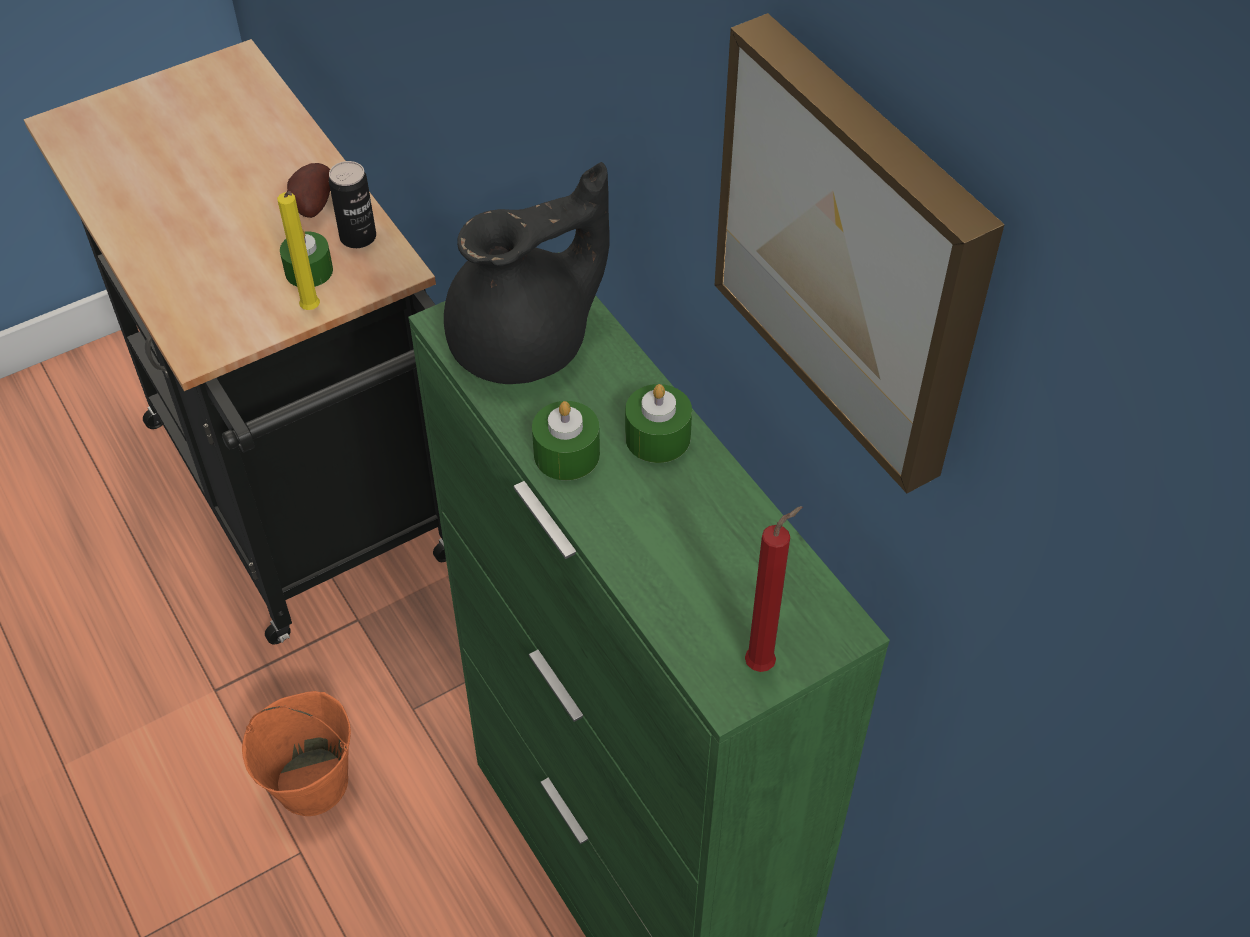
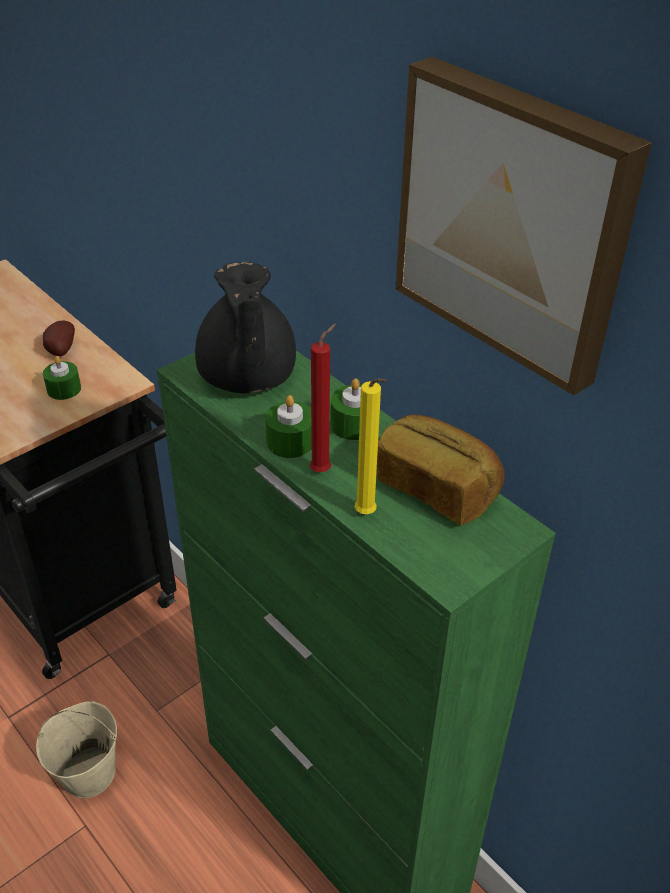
camera: 10 degrees left, 10 degrees down
(312, 311) = (69, 413): yellow candle -> yellow candle (367, 515)
(312, 782) = (88, 772): orange bucket -> beige bucket
(358, 237) = (96, 366): can -> none
(526, 343) = (246, 377): black teapot -> black teapot turned 120 degrees clockwise
(746, 552) = (436, 488): none -> bread
(764, 663) = (470, 558): red candle -> red candle (323, 470)

